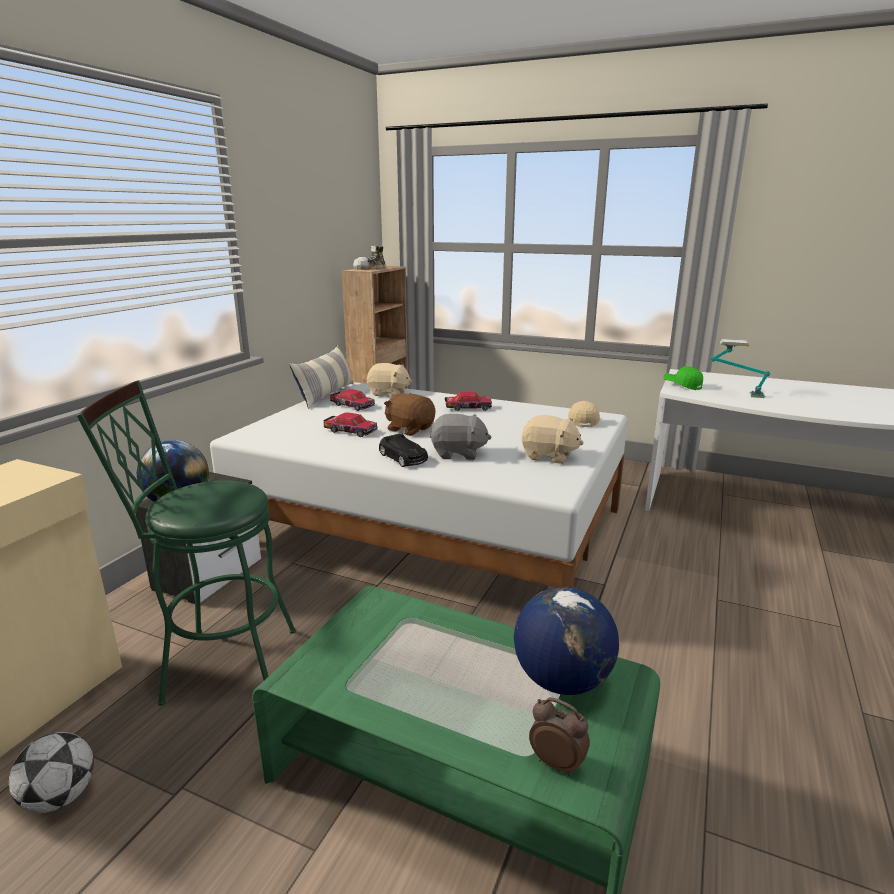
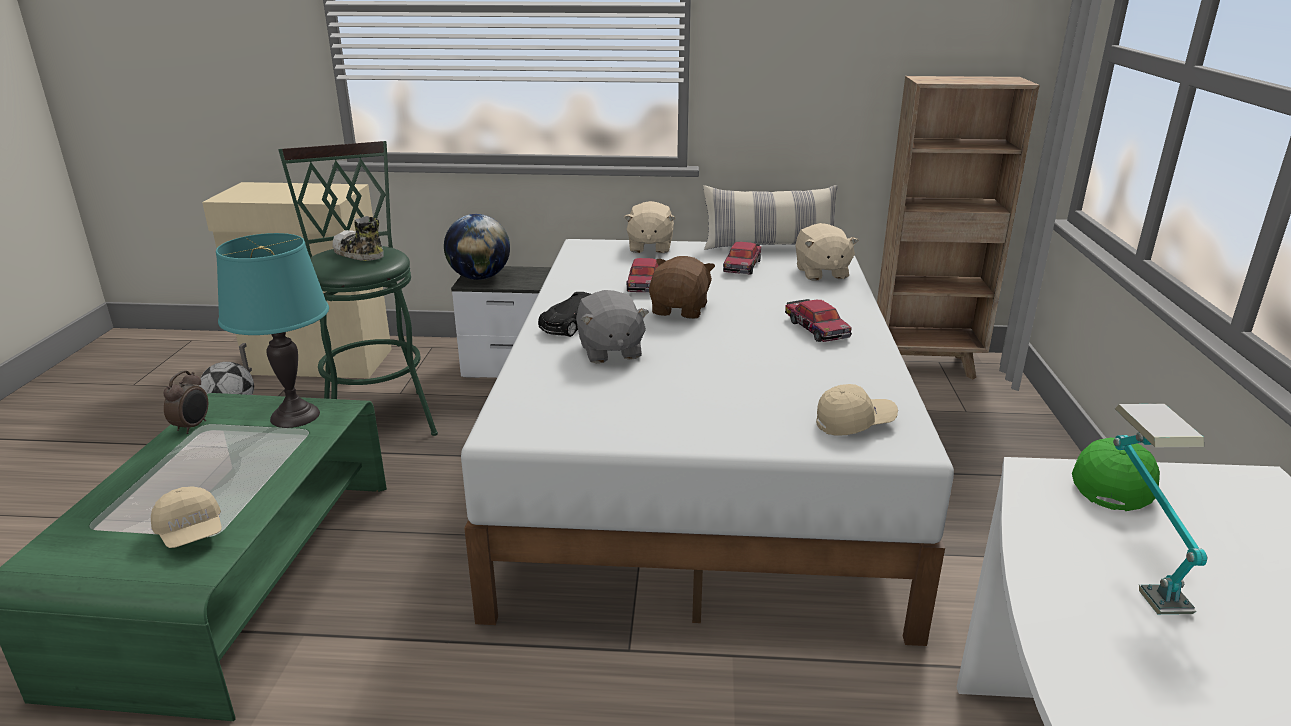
camera: 70 degrees right, 5 degrees up
(370, 268) = (957, 79): shoe -> shoe (358, 254)
(372, 624) = (295, 416): none -> turquoise table lamp
(549, 456) = (644, 411): beige plush toy -> beige plush toy (649, 247)
(557, 762) = (73, 542): alarm clock -> alarm clock (193, 426)
(562, 680) = (191, 533): globe -> beige cap

